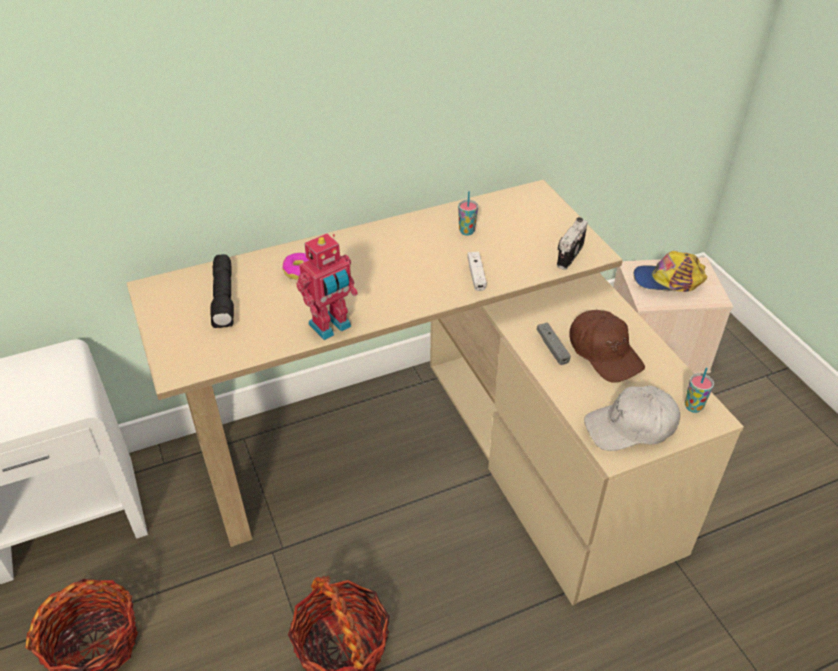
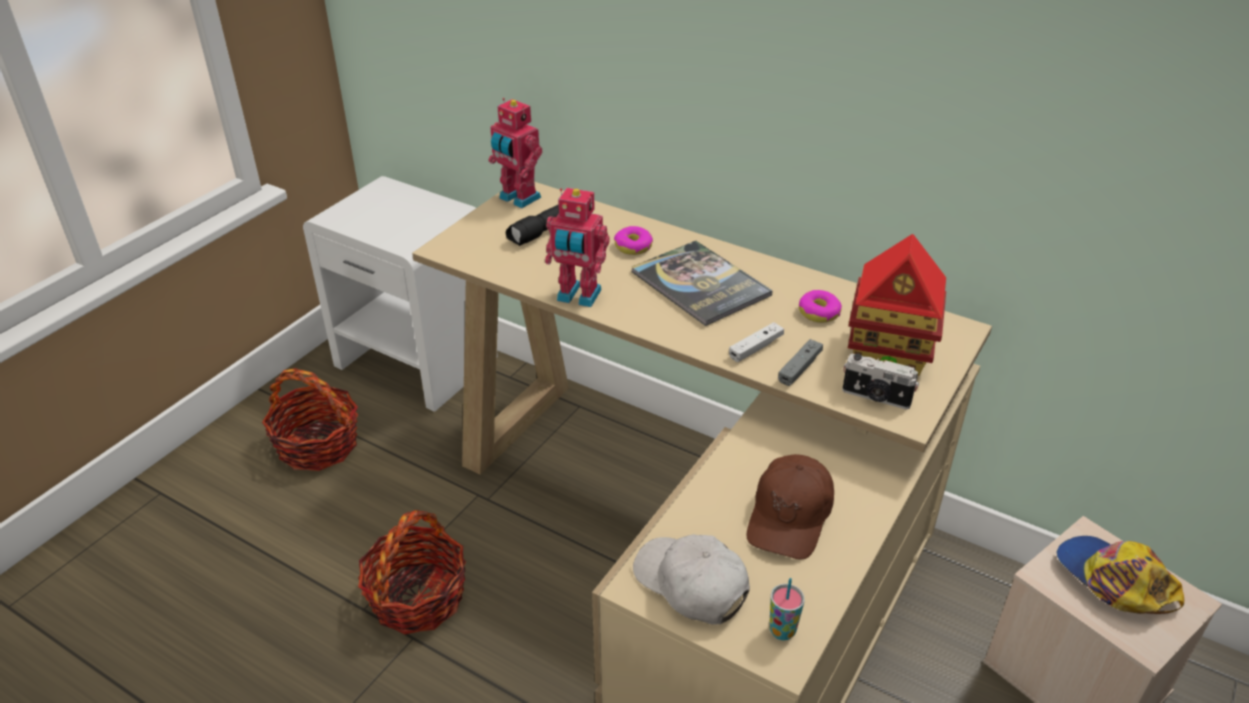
camera: 55 degrees right, 5 degrees down
(158, 298) = (518, 199): none -> toy robot
(382, 263) = (700, 284): none -> book
(467, 231) = (819, 312): cup -> donut
(533, 227) = (889, 353): none -> toy house
(552, 348) = (752, 471): grey game controller -> grey game controller (799, 368)
(568, 254) = (876, 398): camera -> camera turned 150 degrees counterclockwise

